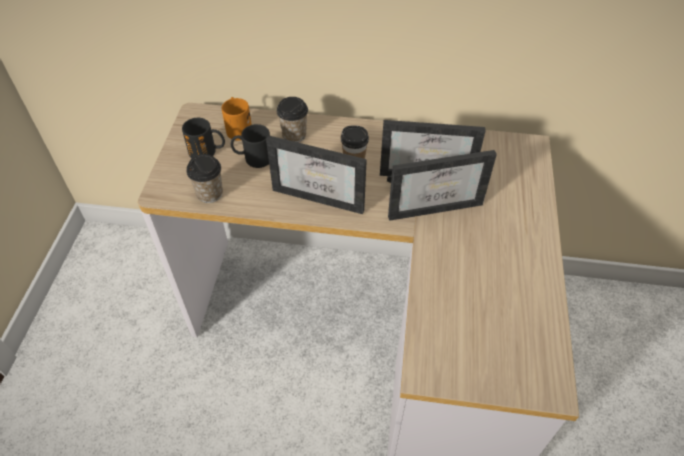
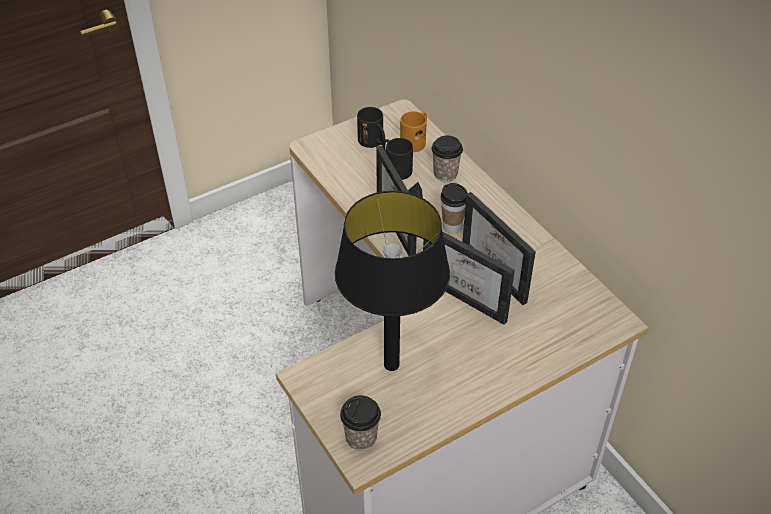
camera: 50 degrees right, 5 degrees down
(210, 193) = (337, 170): cup -> cup (361, 438)
(464, 299) = (392, 364): none -> black table lamp

